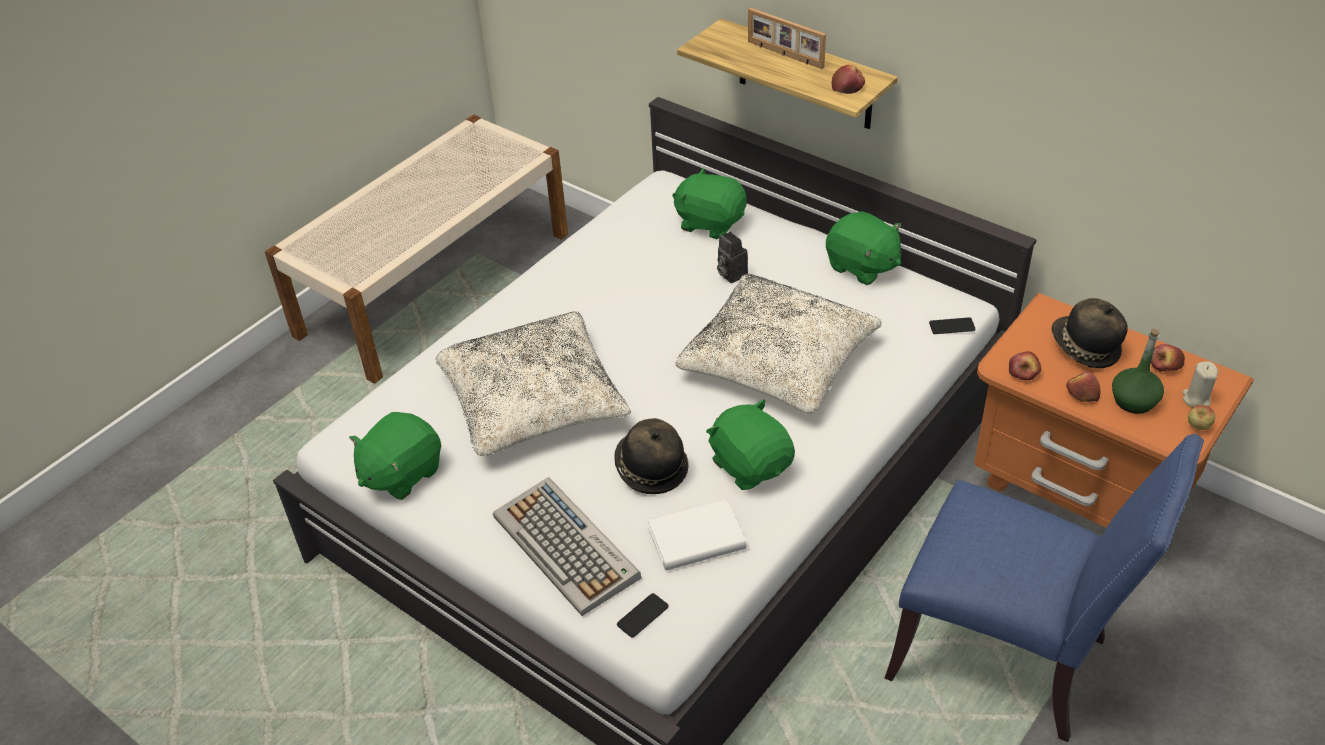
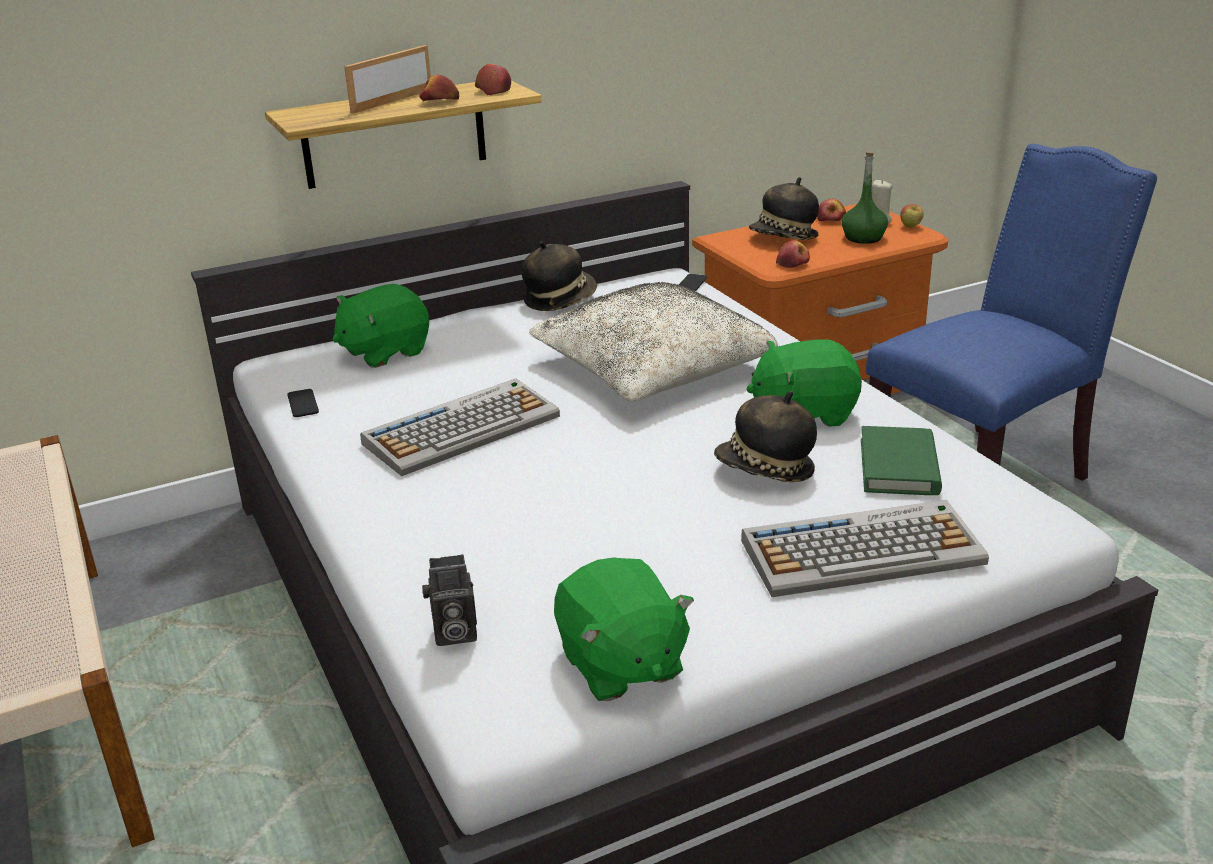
camera: 65 degrees left, 15 degrees down
(533, 400) = (574, 523): beige pillow -> none
(622, 305) = (463, 429): none -> keyboard
(642, 615) = (1003, 524): phone -> phone (303, 404)
(697, 539) = (899, 467): white book -> green book
(730, 274) = (486, 360): camera -> camera (453, 634)
(784, 55) = (391, 100): picture frame -> picture frame turned 150 degrees clockwise
(862, 266) = (559, 299): green plush toy -> hat
(1081, 394) = (839, 251): apple -> apple (439, 102)

